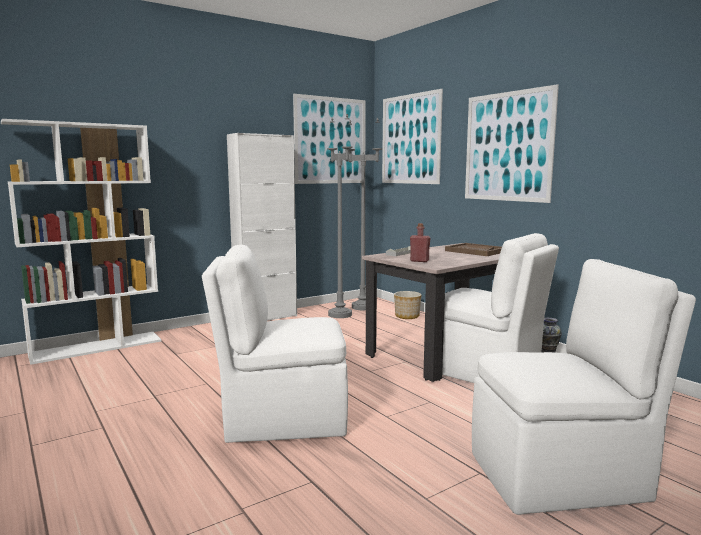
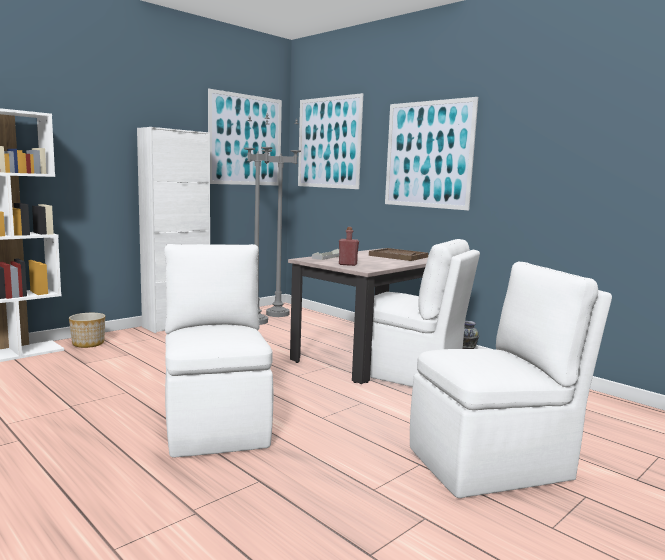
camera: 10 degrees left, 0 degrees up
(282, 419) = (216, 424): white chair -> white chair turned 90 degrees clockwise
(407, 316) = (324, 322): planter -> planter (88, 343)

